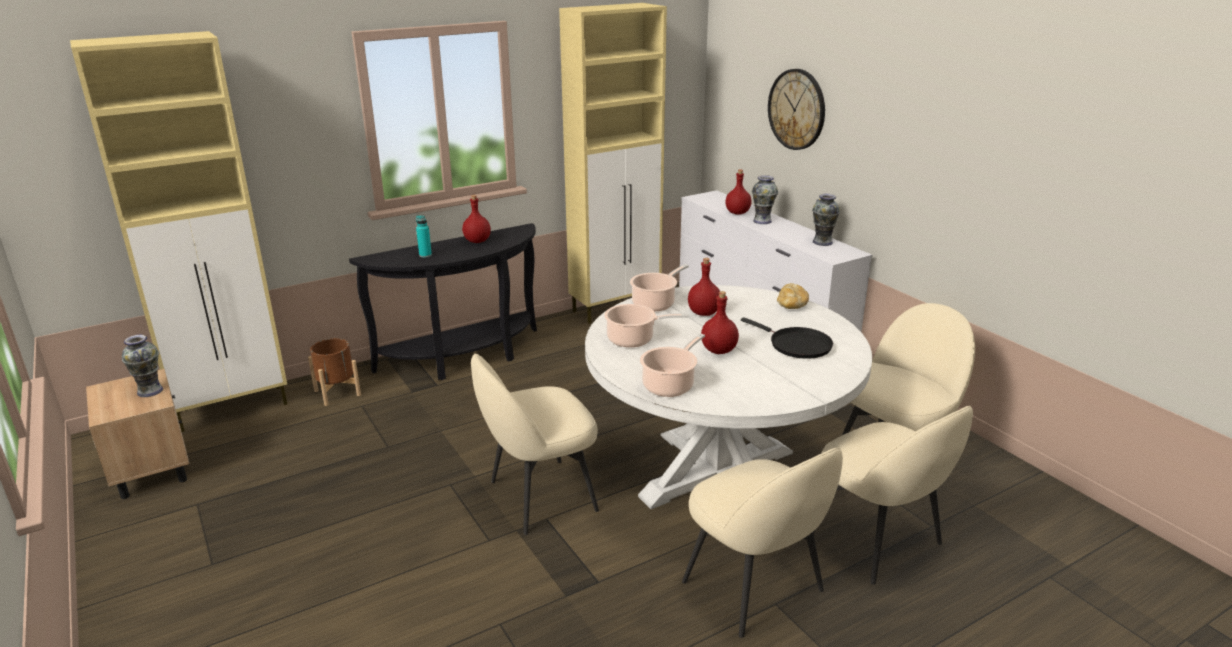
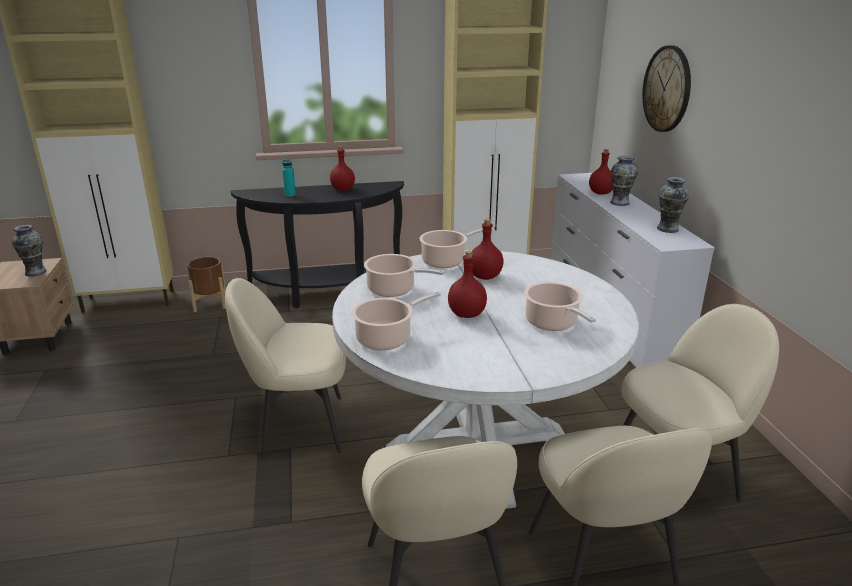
camera: 20 degrees right, 0 degrees up
(791, 305) = (582, 283): bread -> none
(796, 345) = (553, 323): black frying pan -> cooking pot

